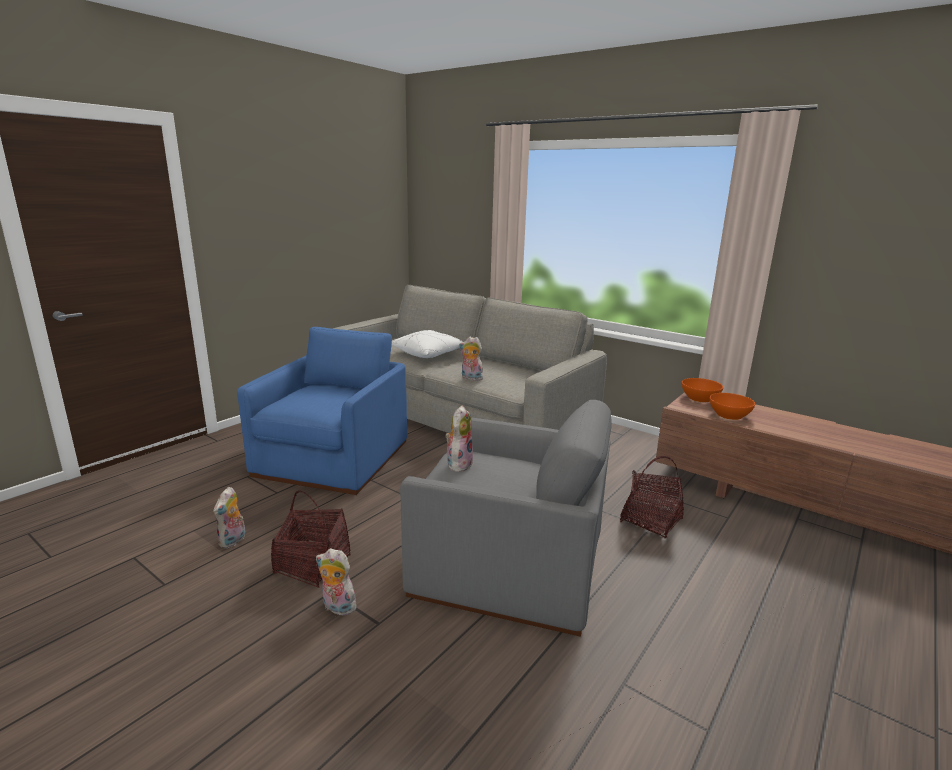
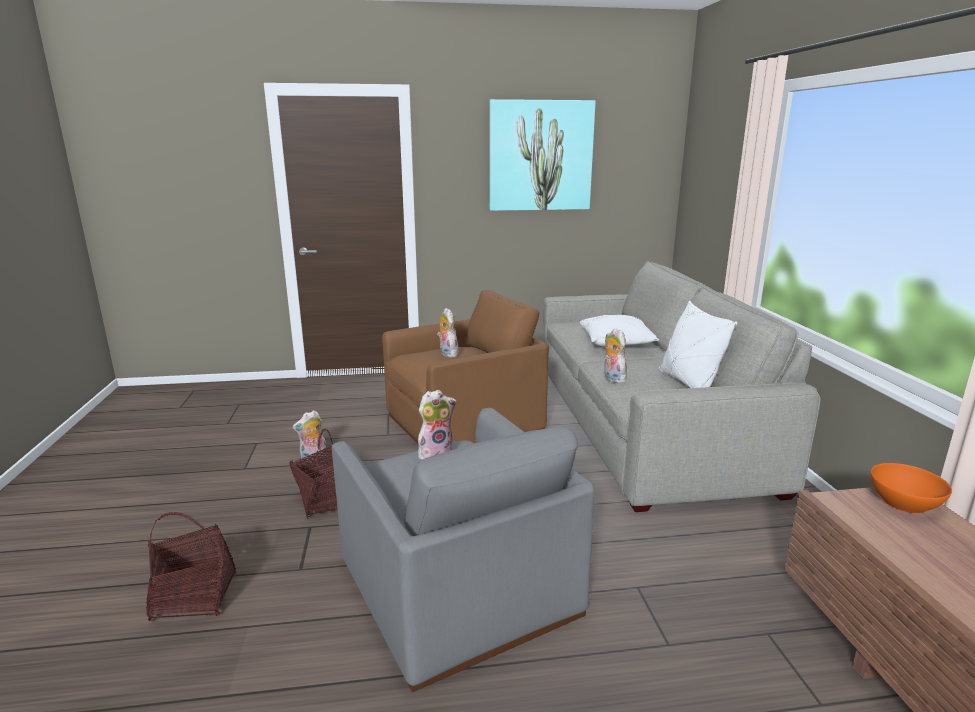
camera: 45 degrees right, 0 degrees up
(306, 195) = (540, 156): none -> picture
(334, 458) = (464, 423): blue armchair -> brown armchair
(337, 607) = (296, 540): plush toy -> plush toy (447, 354)
(518, 368) = (688, 383): none -> white pillow
(651, 521) = (688, 639): basket -> basket (195, 597)
(729, 415) = (909, 544): orange bowl -> none

